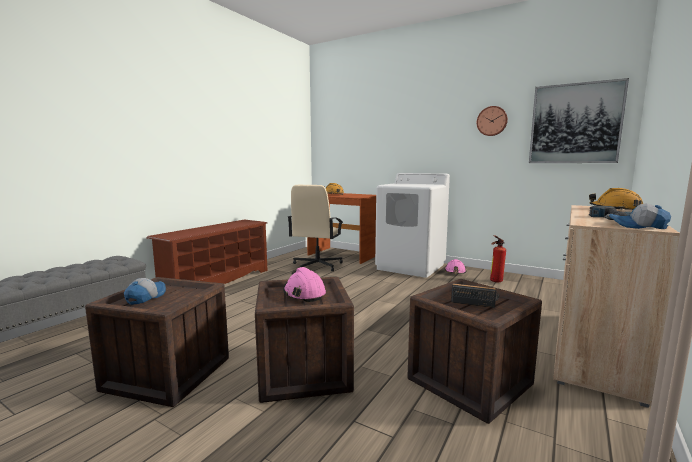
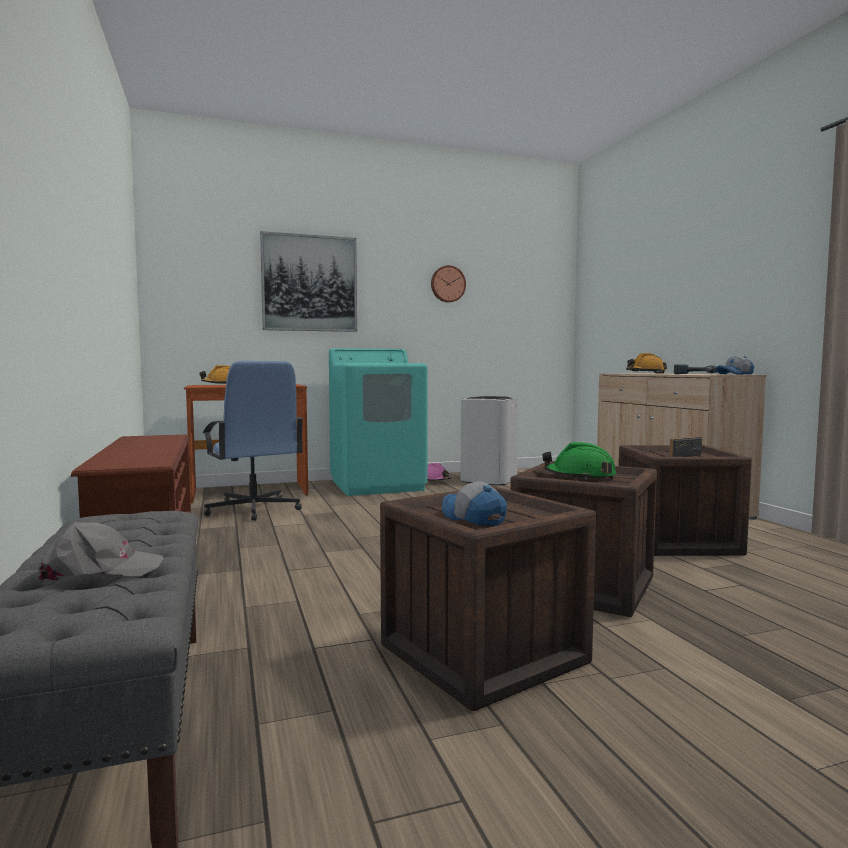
camera: 50 degrees left, 5 degrees down
(35, 277) = (100, 570): none -> grey cap
(304, 293) = (579, 477): pink hard hat -> green hard hat
(316, 265) = (253, 510): beige office chair -> blue office chair
(411, 267) = (378, 485): white washing machine -> turquoise washing machine
(494, 281) = (489, 479): fire extinguisher -> white trash can
(575, 124) = (527, 295): picture -> picture (309, 283)

